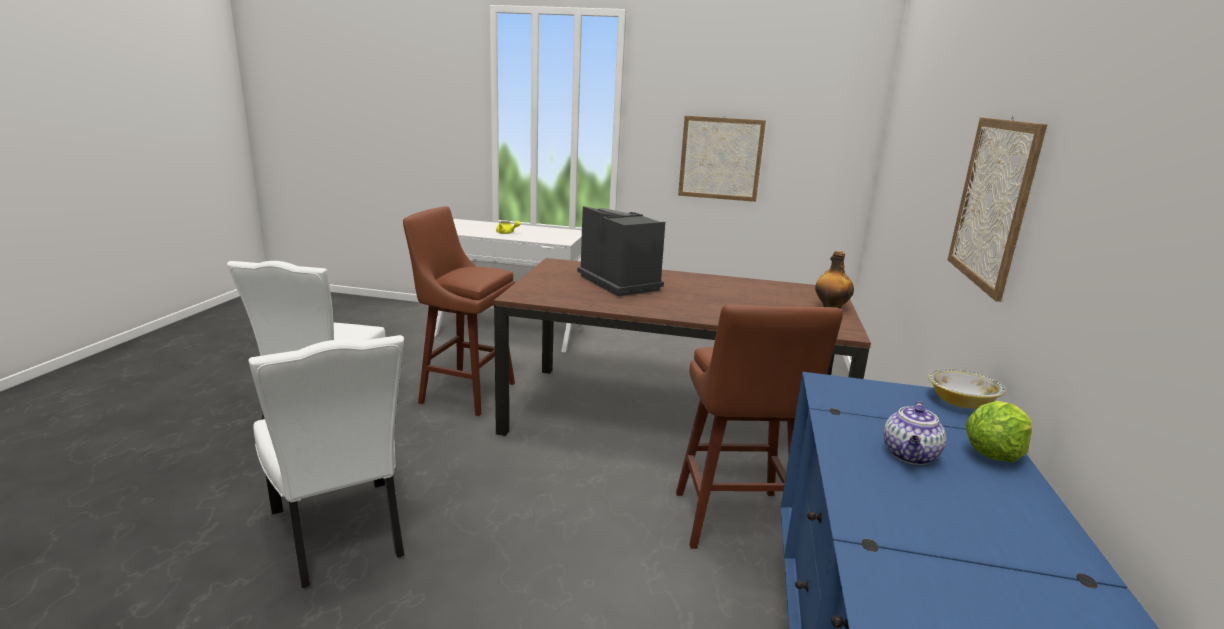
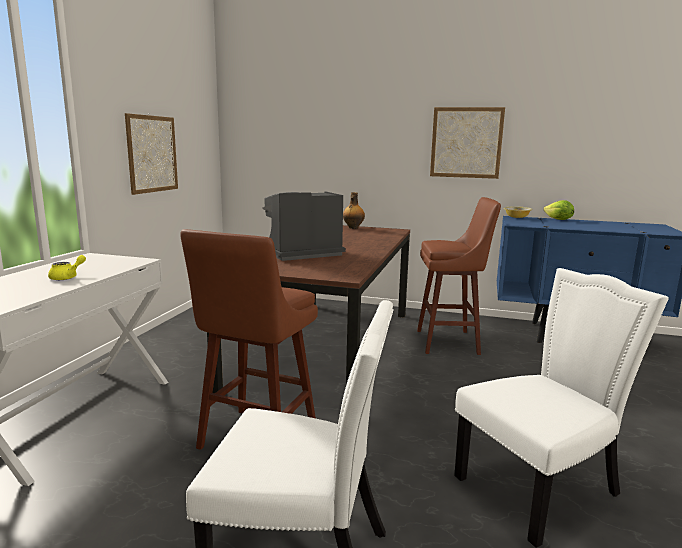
camera: 85 degrees left, 5 degrees down
(910, 456) = (574, 224): teapot -> none

